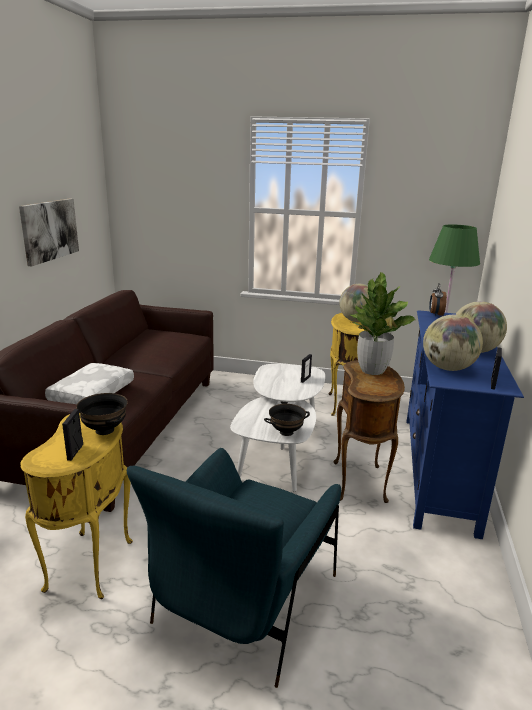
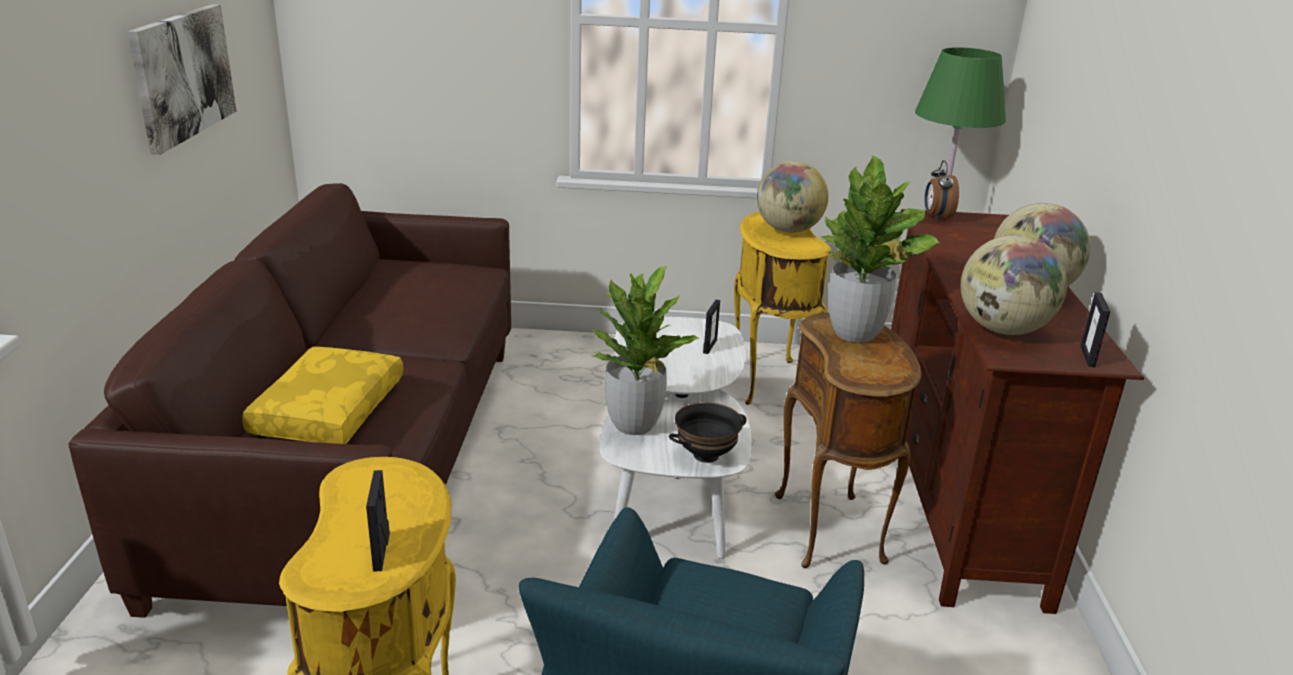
camera: 10 degrees left, 5 degrees up
(91, 393) = (327, 410): white pillow -> yellow pillow
(105, 430) = (419, 499): black bowl -> none
(253, 414) = (634, 424): none -> potted plant
(438, 470) = (955, 494): blue tv stand -> brown tv stand

